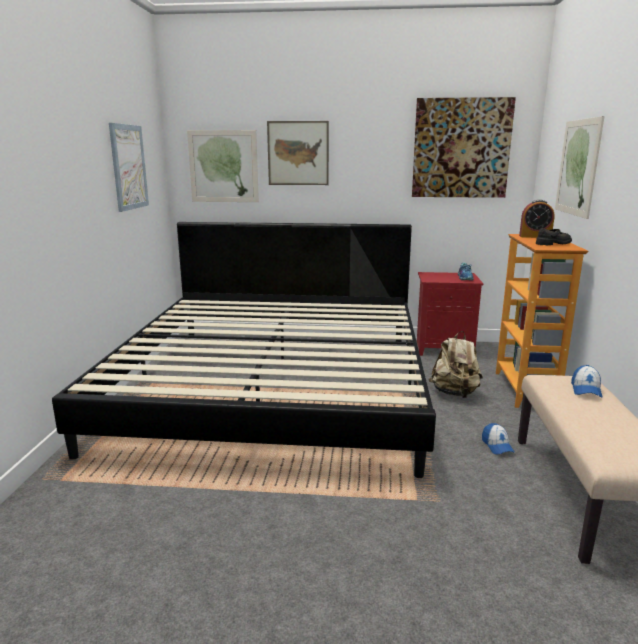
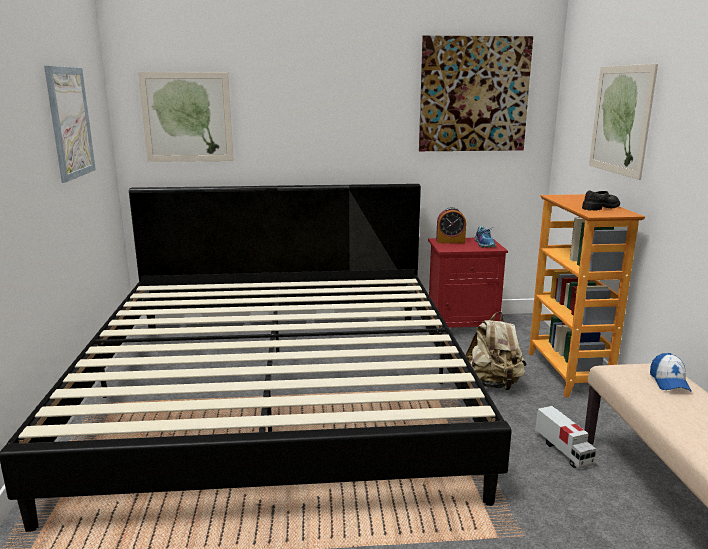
camera: 10 degrees left, 0 degrees up
(298, 153) = (282, 100): picture -> none
(497, 446) = (563, 450): cap -> toy truck
(535, 236) = (573, 198): alarm clock -> alarm clock (450, 241)

